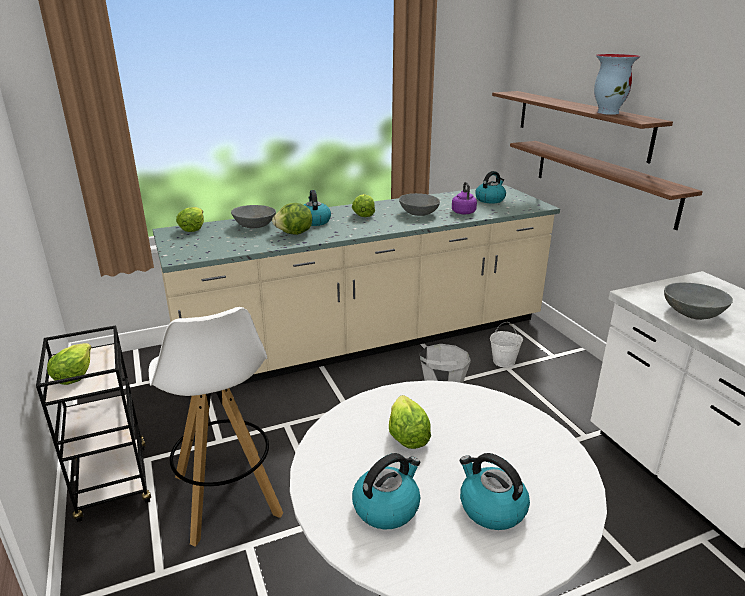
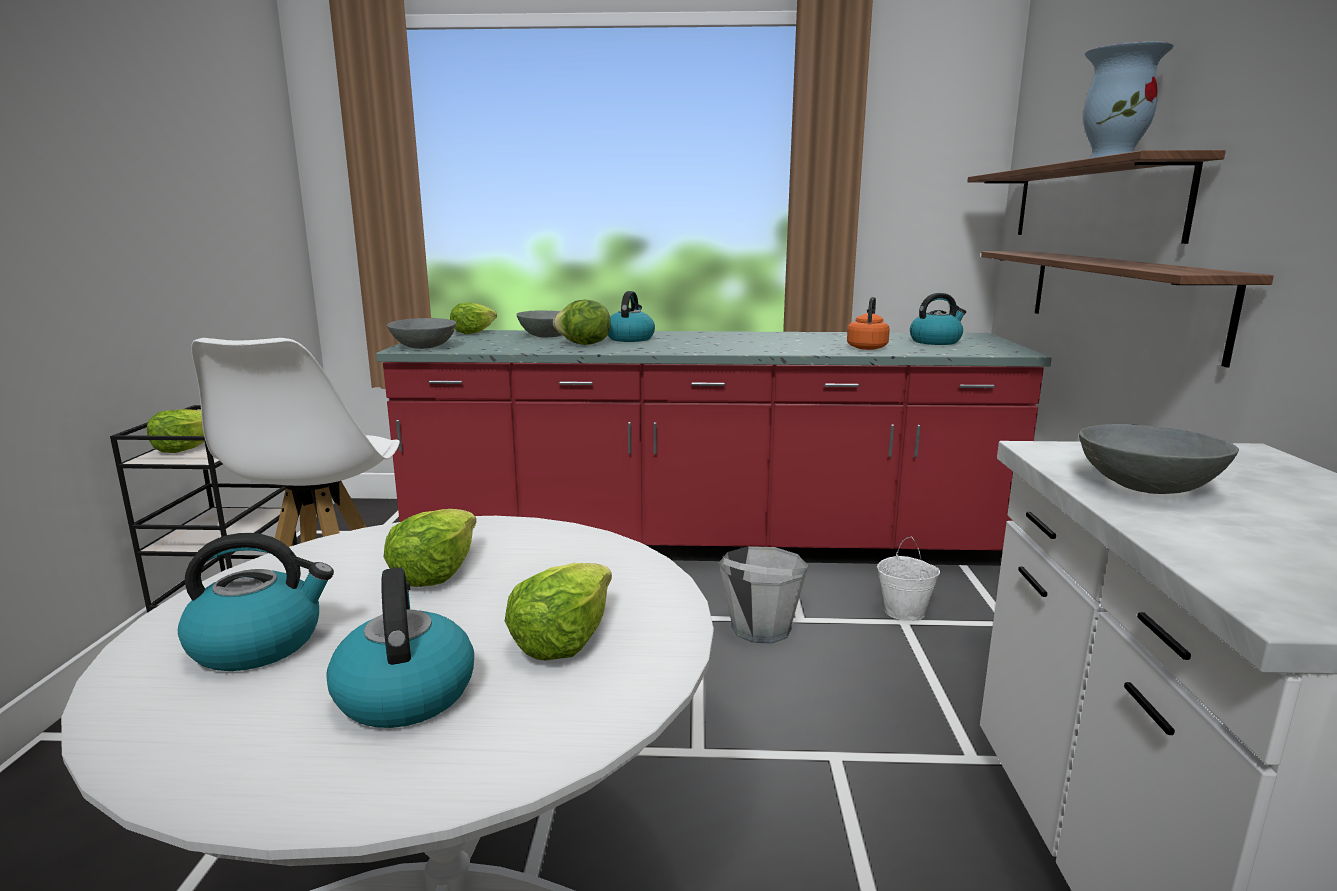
camera: 25 degrees right, 10 degrees down
(363, 214) = (709, 339): lettuce -> lettuce (562, 638)
(366, 340) = (704, 543): beige counter -> red counter
(418, 213) = (792, 344): grey bowl -> grey bowl (423, 347)
(463, 212) = (867, 347): purple kettle -> orange kettle

